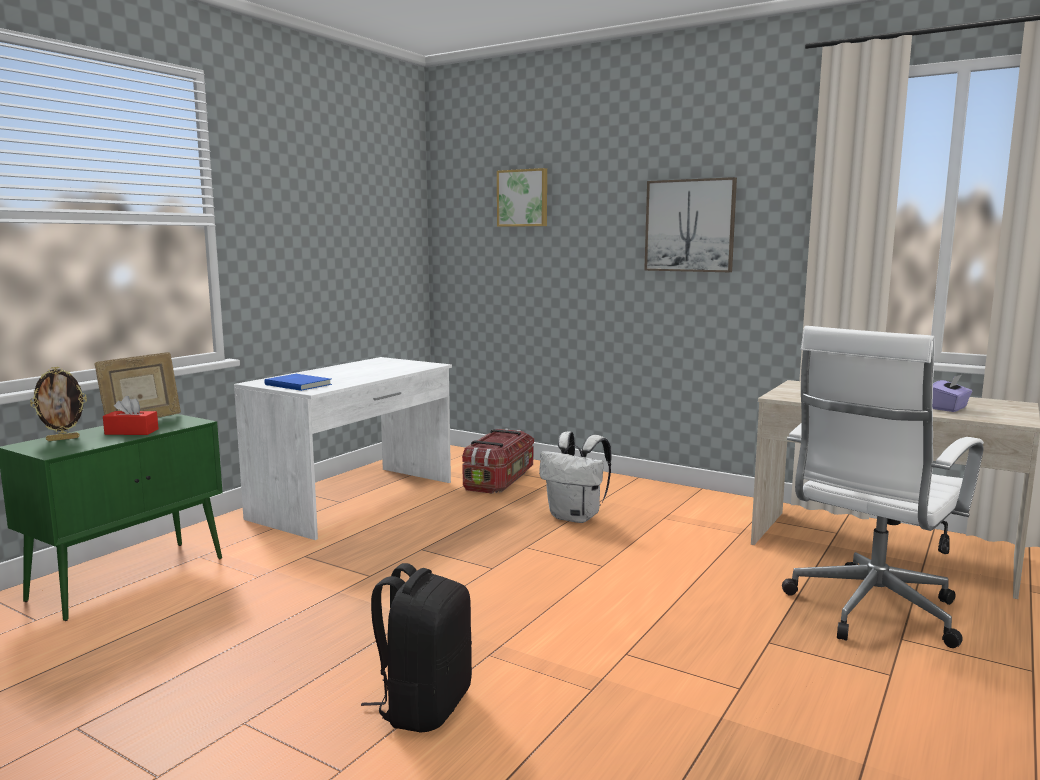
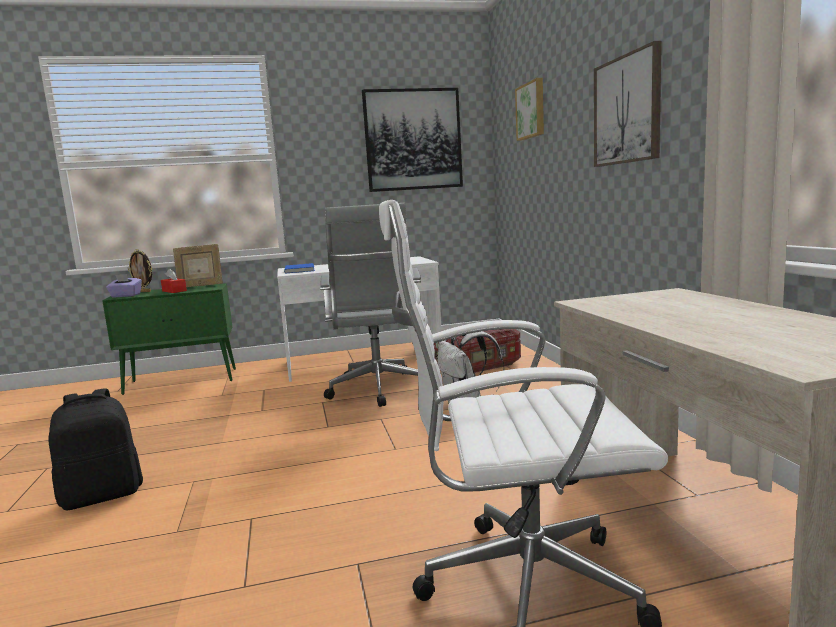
camera: 45 degrees right, 0 degrees up
(361, 209) = (413, 140): none -> picture
(455, 523) = (378, 390): none -> grey office chair
(949, 408) = (758, 336): purple tissue box -> purple tissue box (125, 296)

